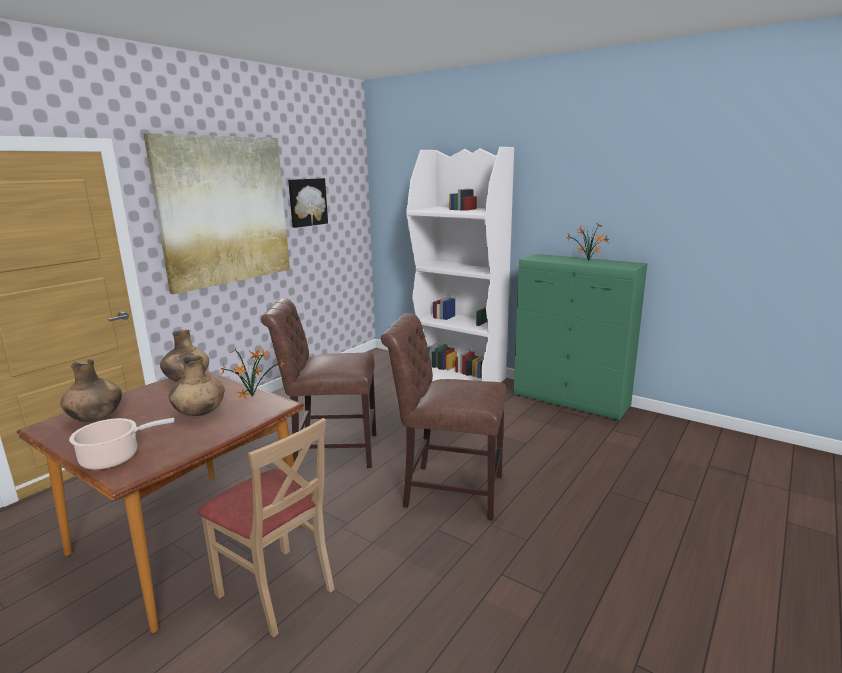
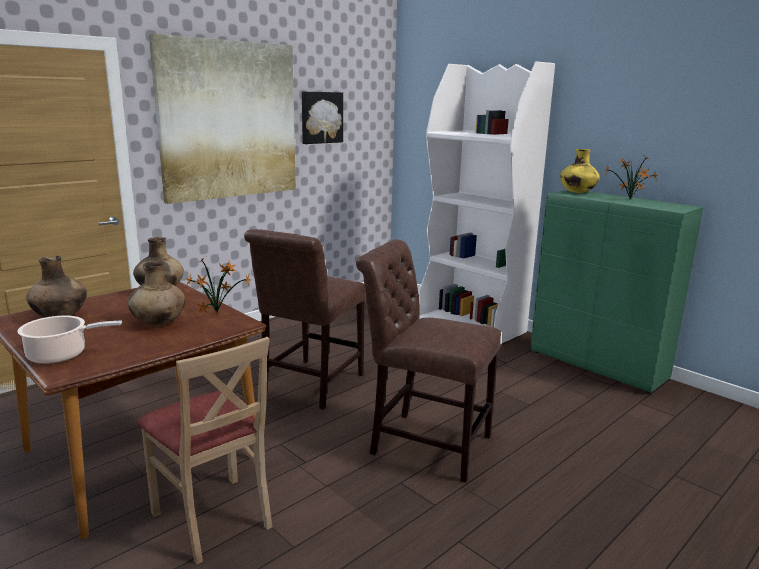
camera: 10 degrees right, 0 degrees up
(330, 450) = (309, 385): brown chair -> brown chair turned 75 degrees counterclockwise
(543, 257) = (577, 192): none -> yellow vase

